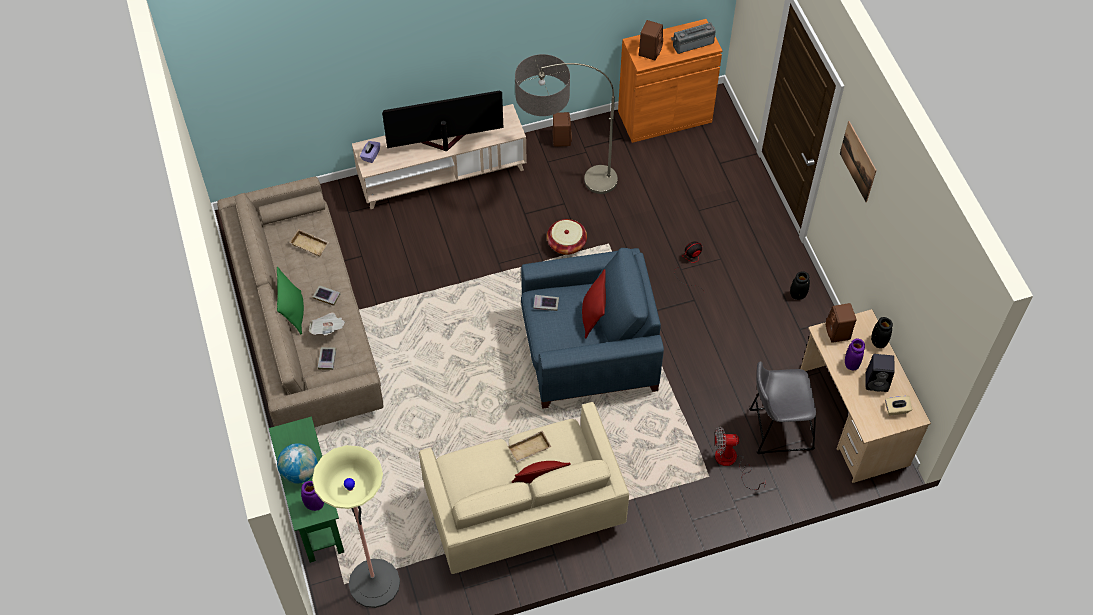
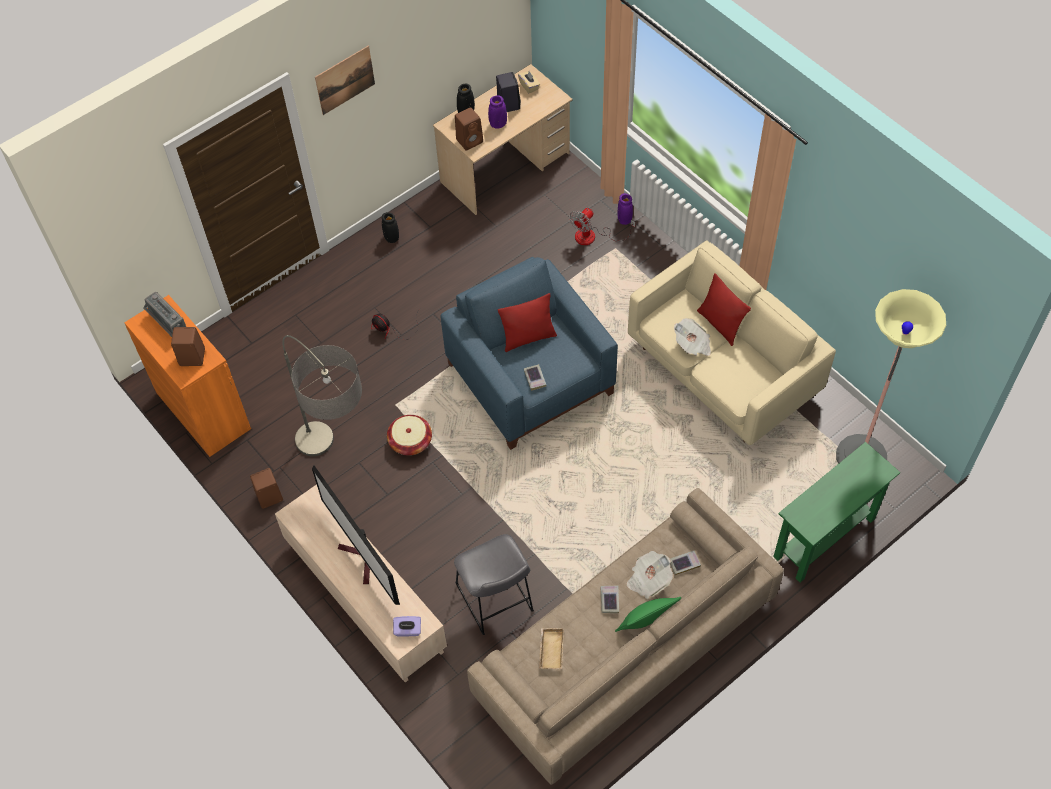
camera: 110 degrees left, 0 degrees up
(300, 472) = (841, 494): globe -> none
(314, 504) = (865, 466): purple vase -> purple vase (624, 219)
(529, 450) = (692, 344): beige tray -> newspaper
(731, 462) = (593, 237): fan -> fan turned 60 degrees clockwise
(777, 429) = (543, 215): grey stool -> grey stool (495, 601)

